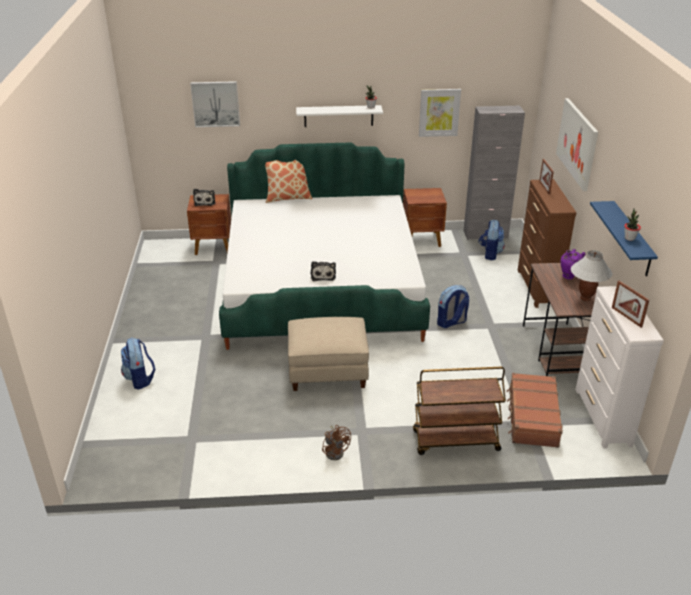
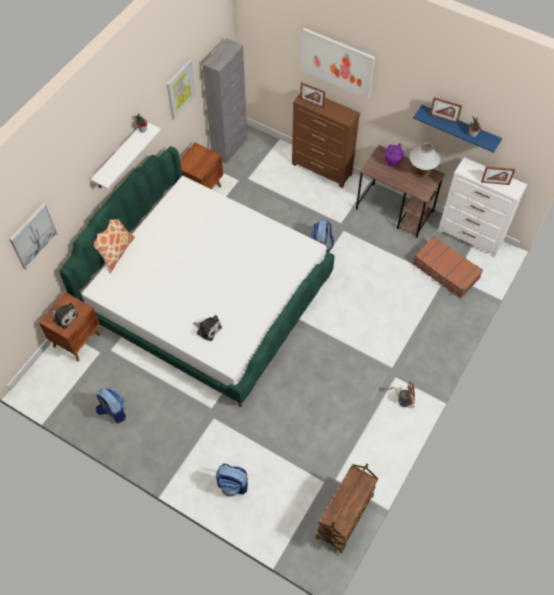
camera: 55 degrees left, 25 degrees up
(323, 275) = (262, 298): plush toy -> plush toy (208, 329)
(328, 371) = (318, 355): beige ottoman -> none
(455, 441) = (438, 327): brown cart -> brown cart (345, 517)
(490, 254) = (257, 164): backpack -> backpack (113, 412)
(618, 216) = (443, 118): none -> picture frame

